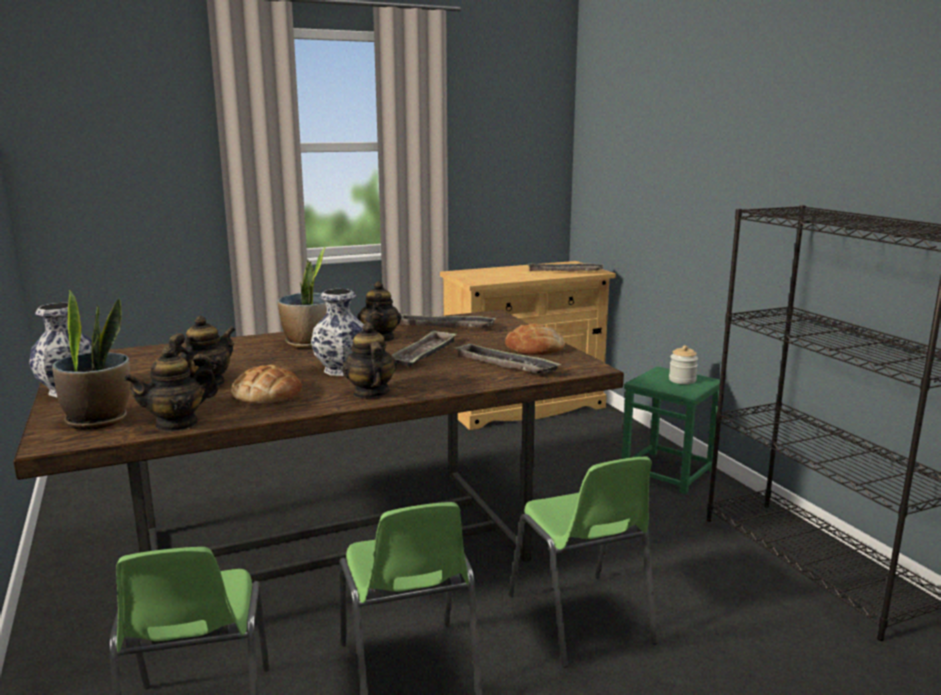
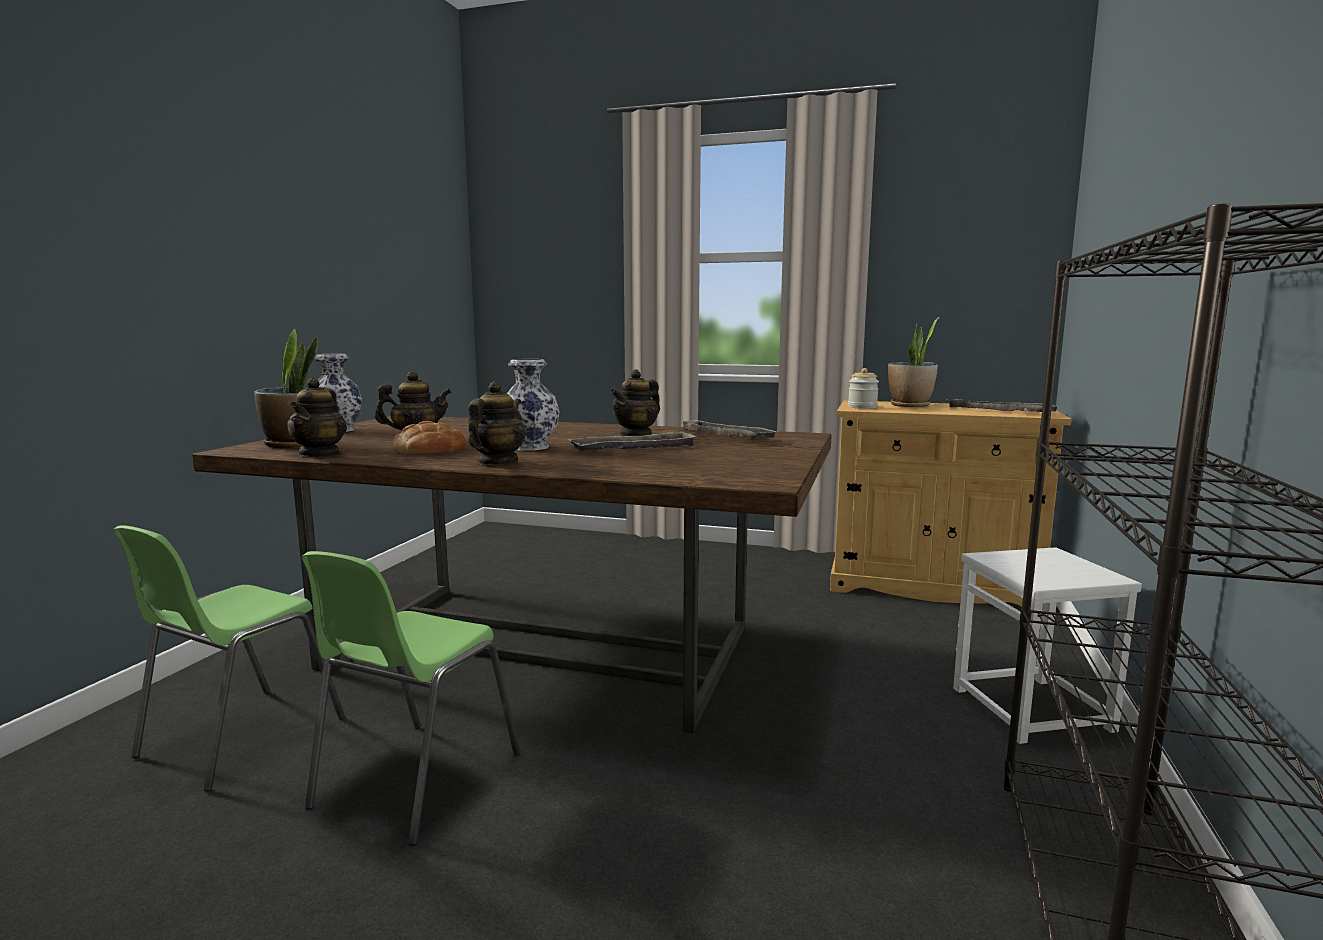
camera: 40 degrees right, 5 degrees down
(177, 424) = (320, 454): teapot -> teapot turned 90 degrees counterclockwise
(307, 343) = (568, 430): potted plant -> potted plant (910, 405)
(505, 365) = (682, 466): tray -> none
(535, 348) = (761, 461): bread -> none
(581, 619) = (647, 818): green chair -> none
(668, 471) = (1032, 709): green stool -> white stool
(682, 380) = (1062, 568): jar -> jar (862, 407)

